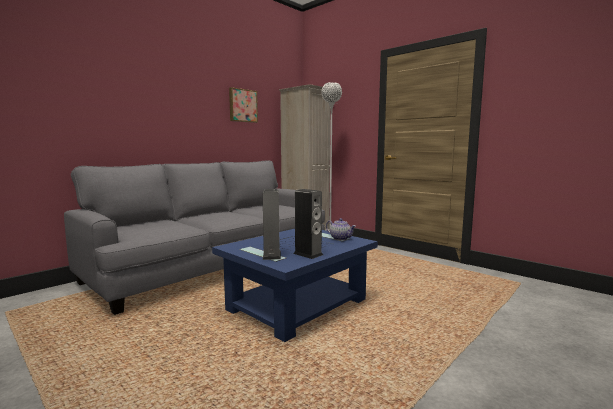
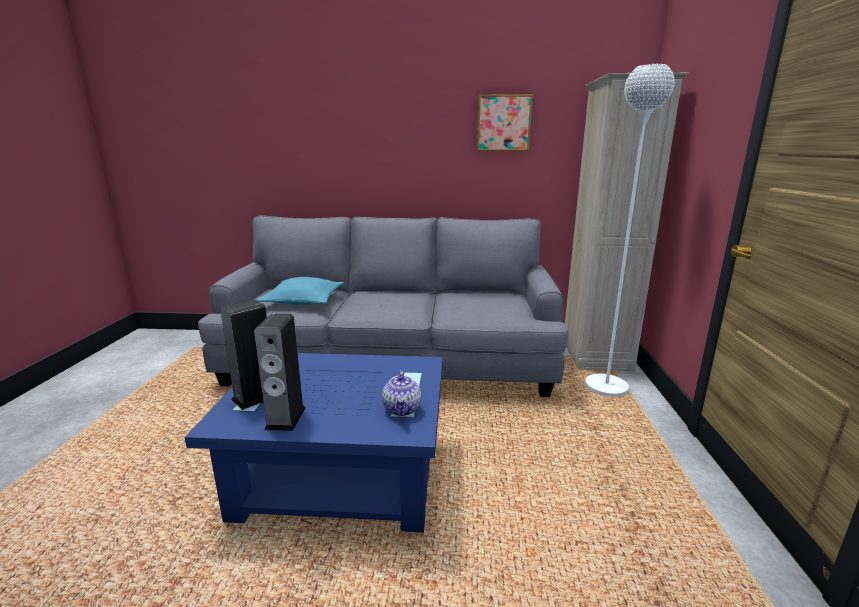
camera: 50 degrees right, 10 degrees up
(163, 226) = (303, 301): none -> turquoise pillow

